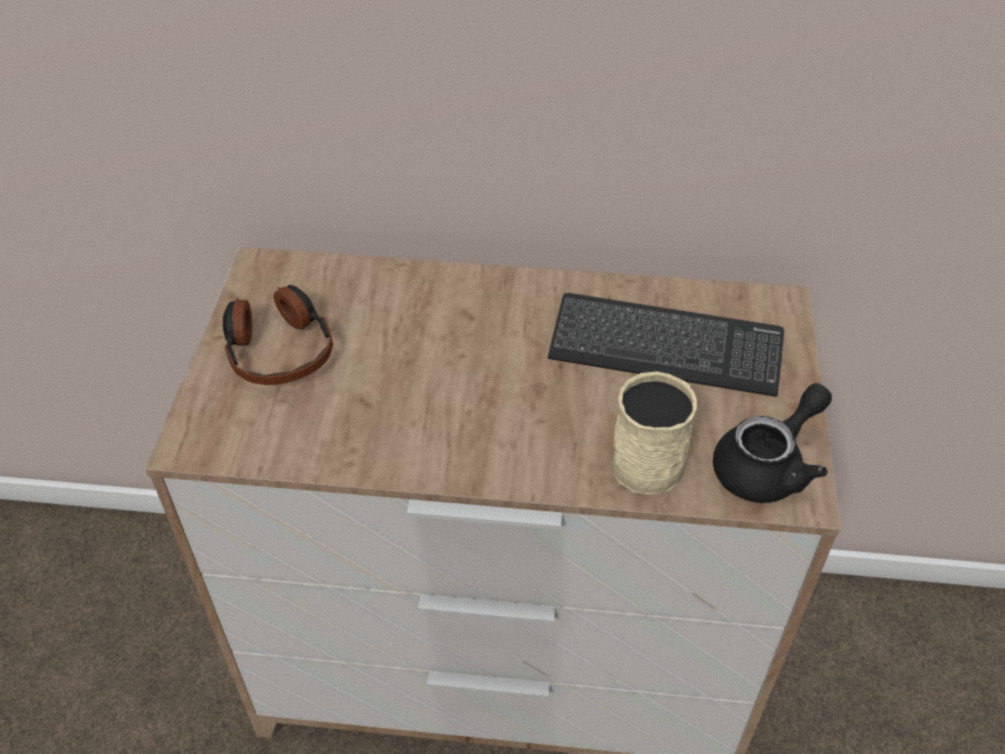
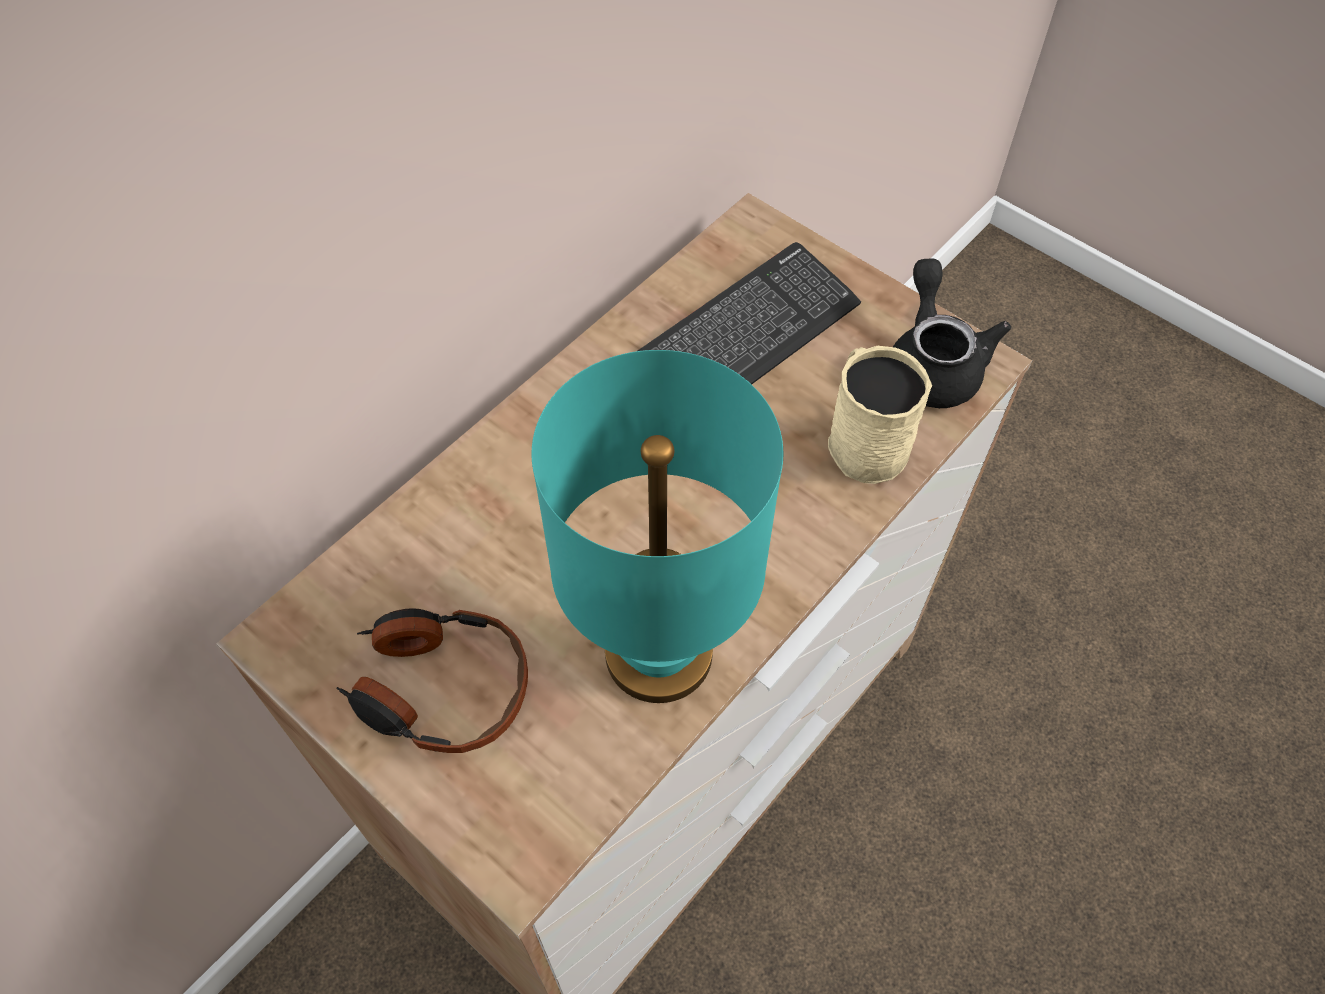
camera: 55 degrees left, 10 degrees up
(379, 436) = (659, 655): none -> turquoise table lamp

